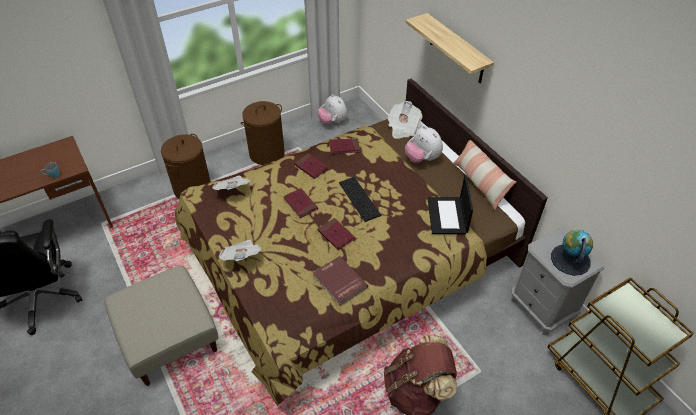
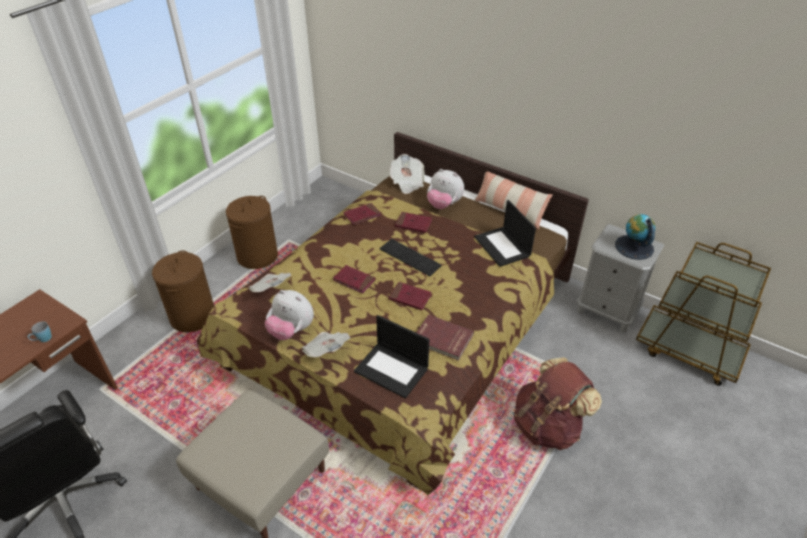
camera: 25 degrees left, 5 degrees down
(282, 293) = (392, 370): none -> laptop
(311, 167) = (341, 243): red book -> red book (413, 224)
(332, 121) = (309, 205): plush toy -> plush toy (291, 330)
(456, 49) = (452, 84): shelf -> none

